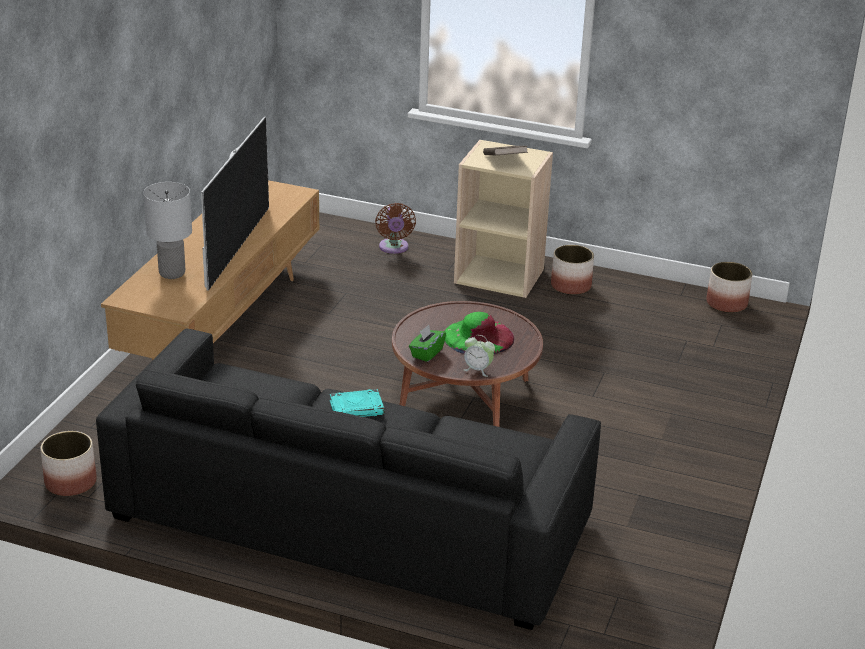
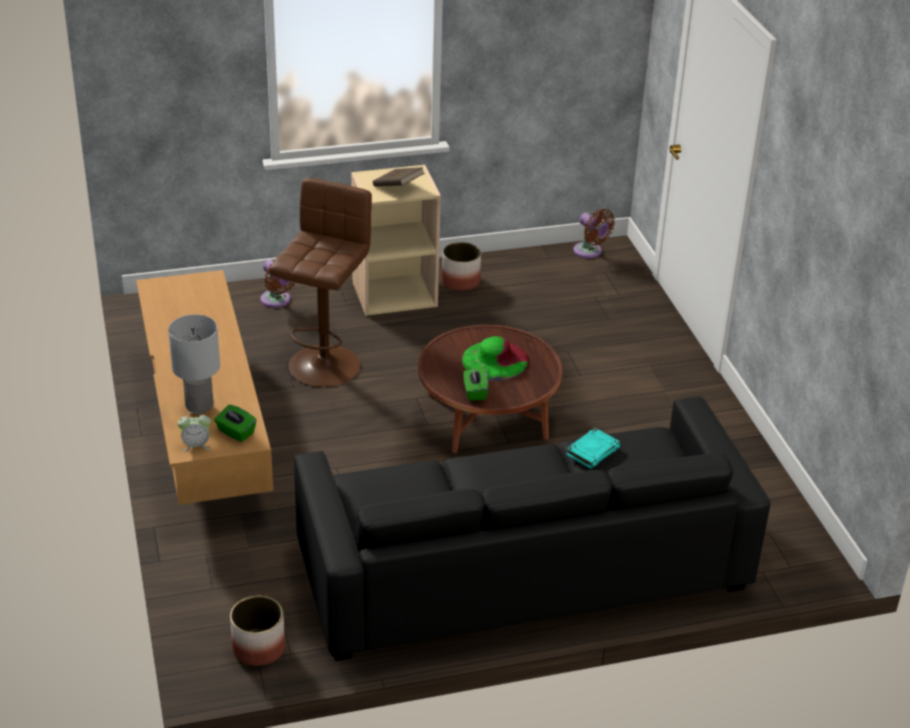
camera: 35 degrees left, 5 degrees up
(176, 301) = (235, 432): none -> green tissue box
(238, 247) = (224, 357): television -> none
(357, 408) = (496, 466): turquoise book -> turquoise book (593, 451)
(374, 307) = (325, 365): none -> brown stool
(478, 369) = (530, 390): alarm clock -> alarm clock (196, 445)
(727, 303) = (590, 252): planter -> brown fan

